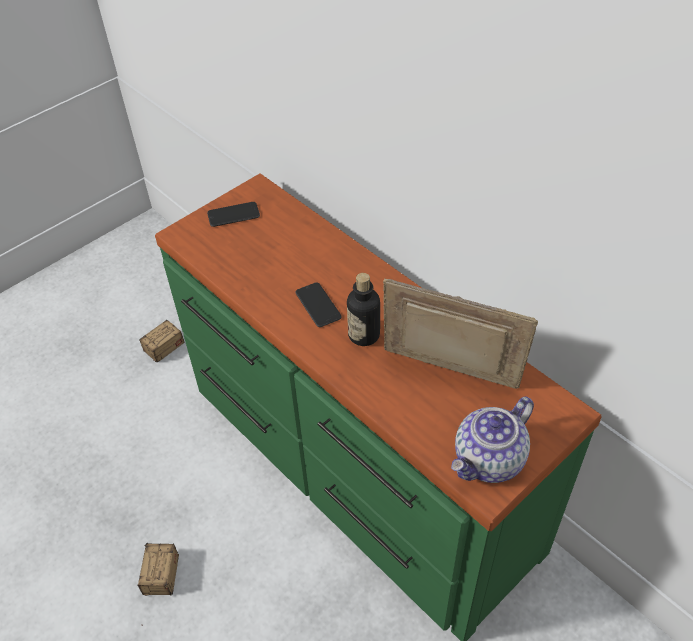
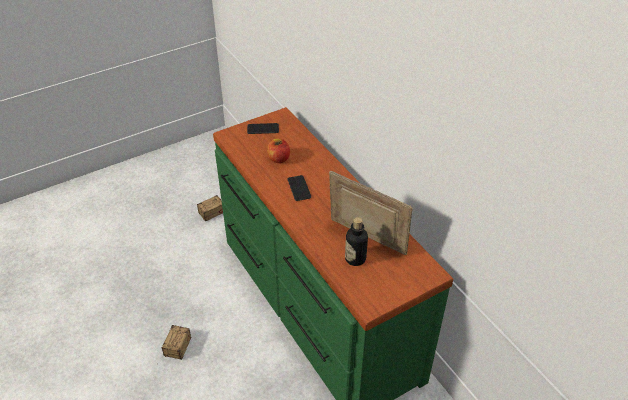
camera: 10 degrees right, 5 degrees down
(272, 260) = (279, 159): none -> apple
(364, 335) = (321, 209): bottle -> bottle (355, 258)
(489, 460) = (375, 291): teapot -> none

